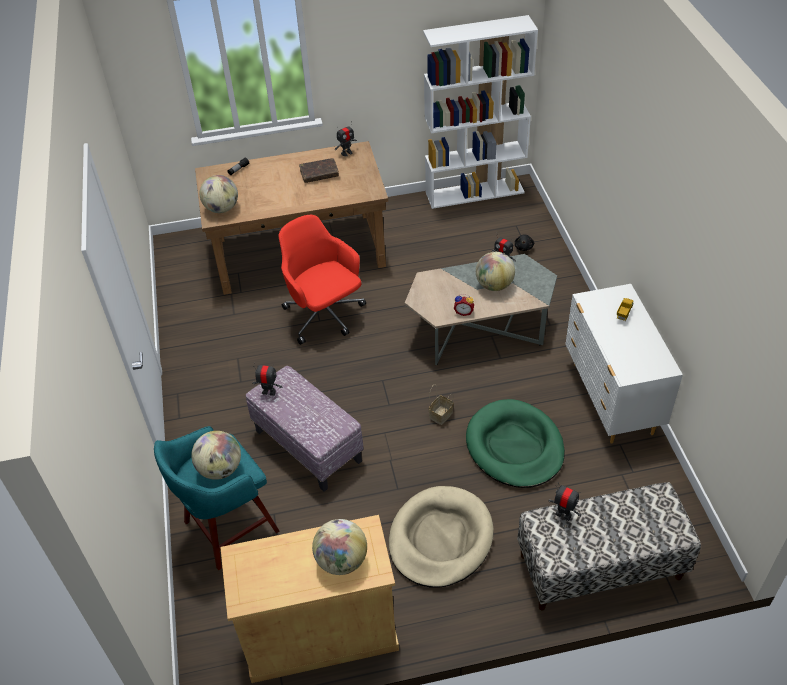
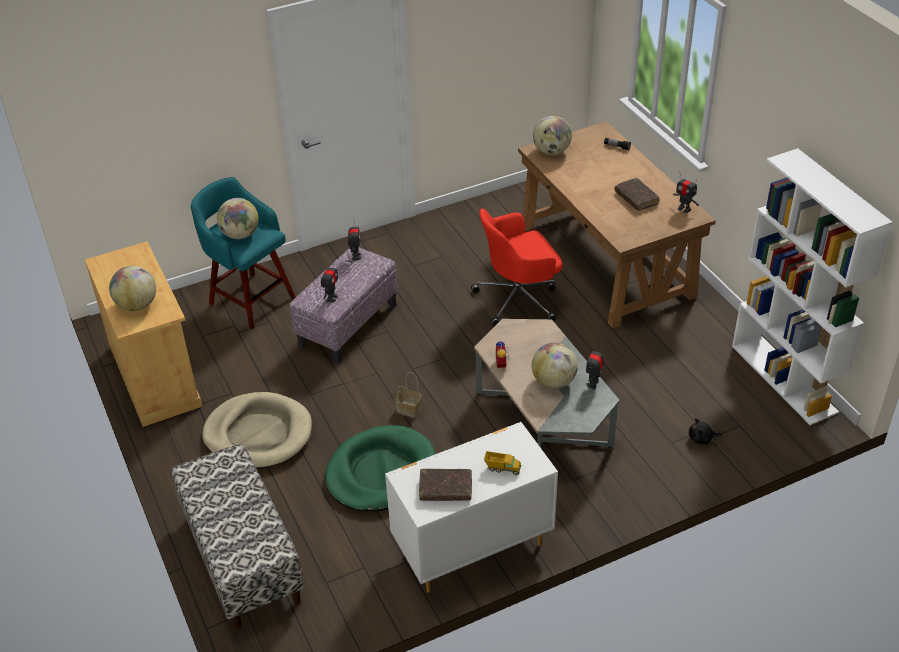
camera: 75 degrees right, 5 degrees down
(324, 316) = (518, 299): red office chair -> red office chair turned 150 degrees counterclockwise
(563, 514) = (243, 473): toy robot -> toy robot (331, 298)
(642, 350) = (445, 489): none -> brown book

